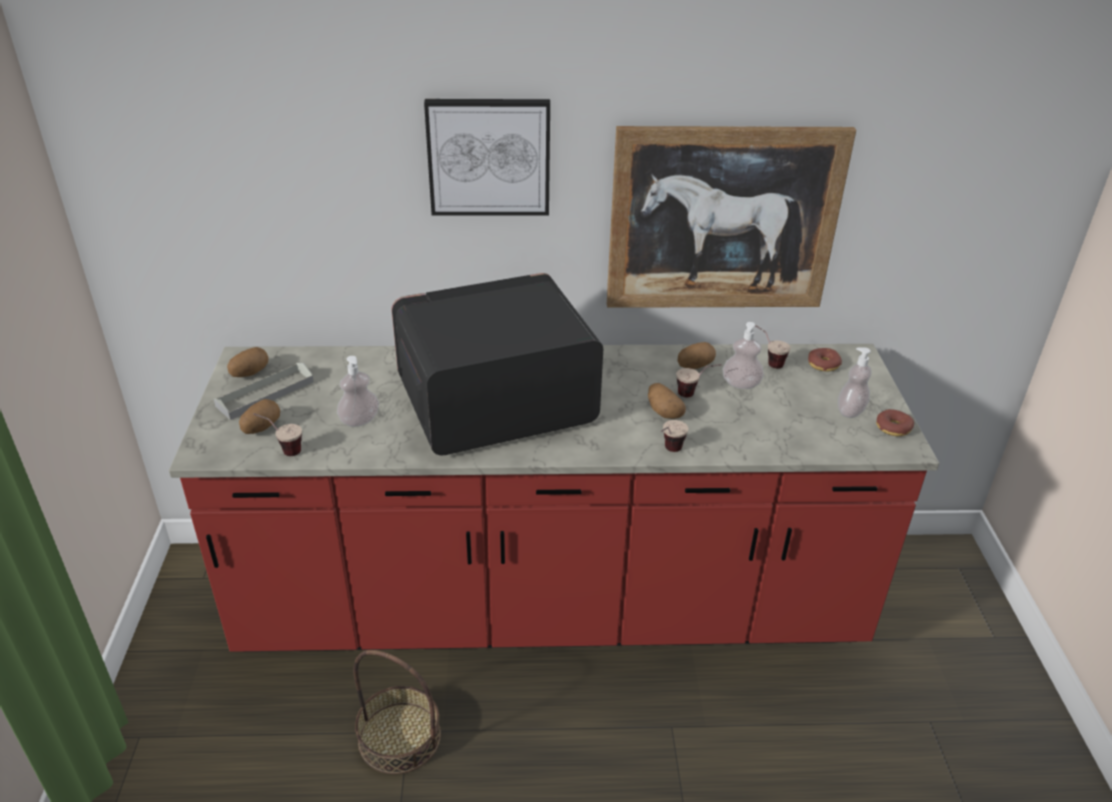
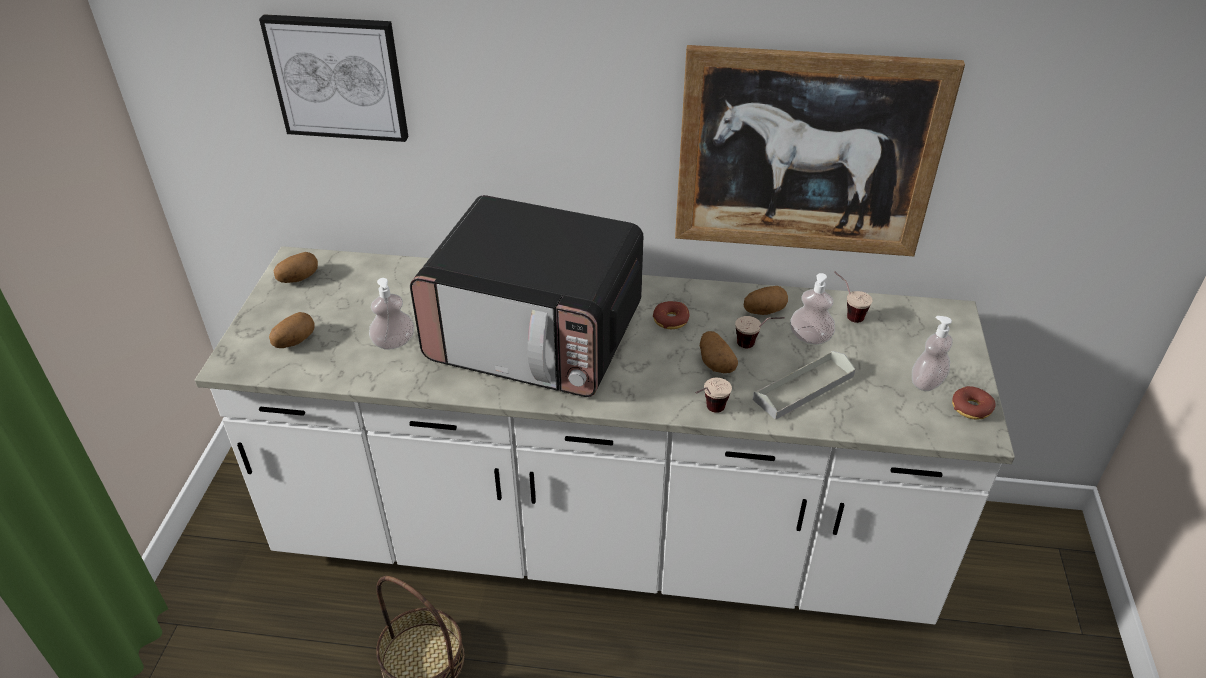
camera: 10 degrees right, 5 degrees up
(265, 394) = (308, 303): grey tray -> grey tray (803, 388)
(282, 450) = (309, 368): cup -> none
(489, 157) = (547, 70): picture -> picture (338, 77)
(494, 403) = (537, 336): microwave -> microwave turned 150 degrees counterclockwise
(551, 607) = (603, 539): red counter -> white counter
(823, 364) = (910, 322): donut -> donut (670, 320)

